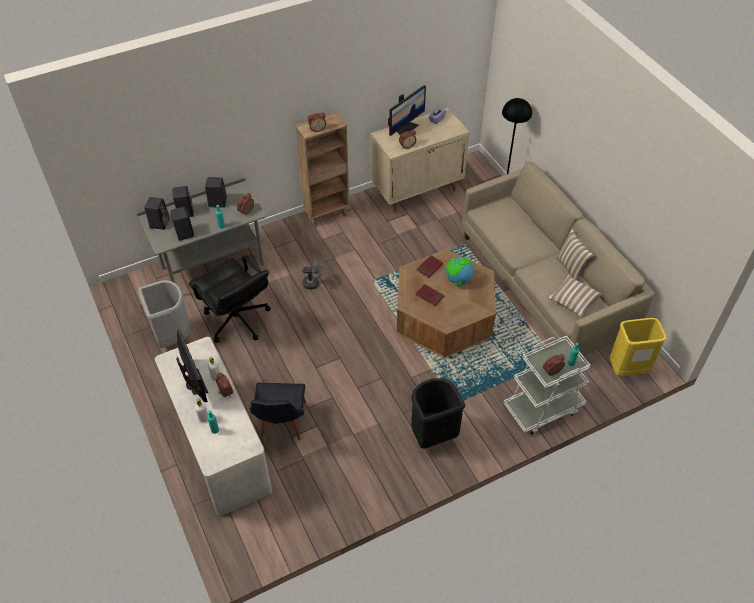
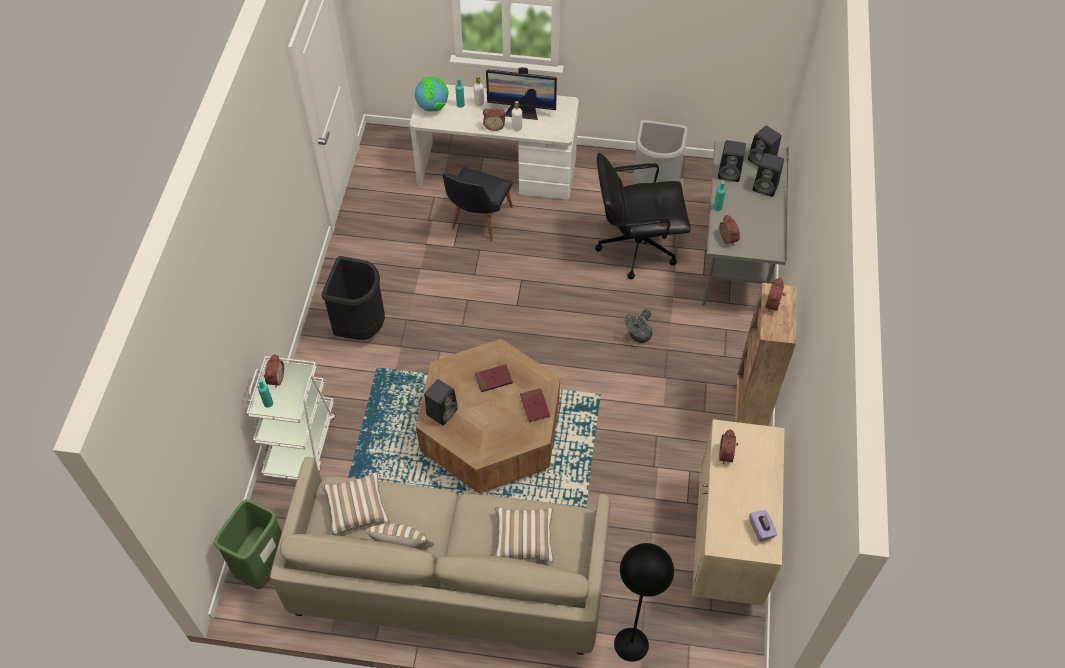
camera: 125 degrees right, 5 degrees up
(217, 202) = (762, 220): black speaker -> black speaker (442, 411)
(281, 425) = (478, 221): black chair -> black chair turned 105 degrees counterclockwise
(405, 128) = (766, 476): monitor -> none
(458, 280) = (492, 421): globe -> globe (433, 107)
(514, 224) = (523, 539): none -> pillow
(627, 369) = (263, 566): yellow trash can -> green trash can

